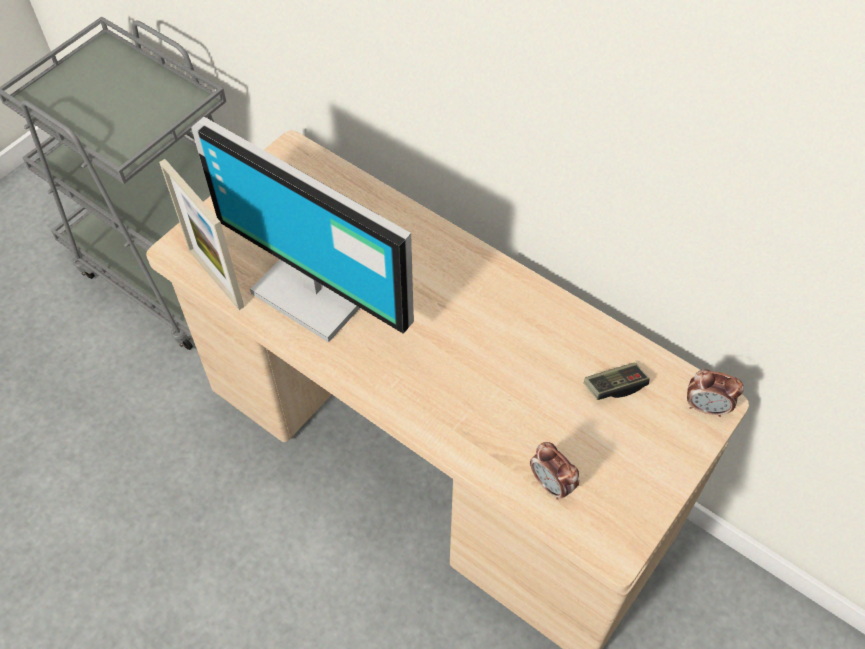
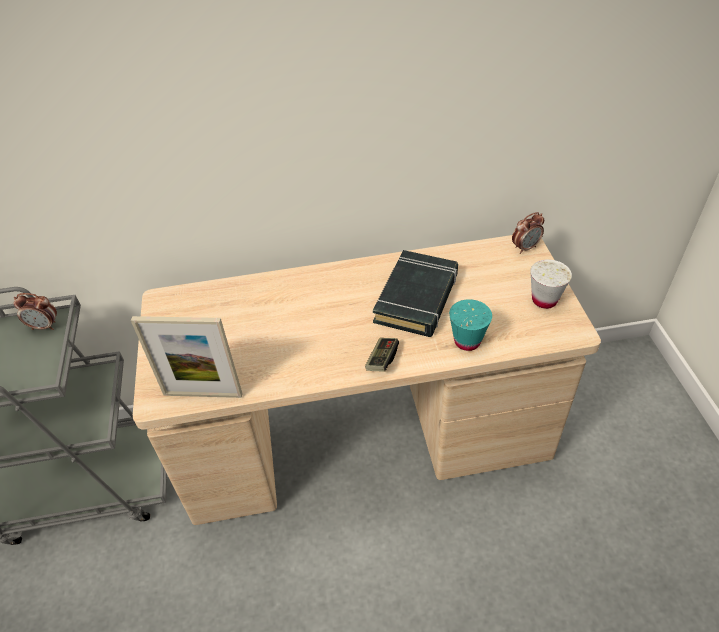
camera: 45 degrees left, 10 degrees down
(316, 289) = (273, 350): monitor -> none
(492, 448) = (467, 341): none -> turquoise cup
(509, 357) = (417, 298): none -> black book
(551, 484) = (513, 332): alarm clock -> alarm clock (45, 326)
(614, 386) = (479, 271): game controller -> game controller (382, 359)
(635, 484) = (544, 300): none -> white cup

